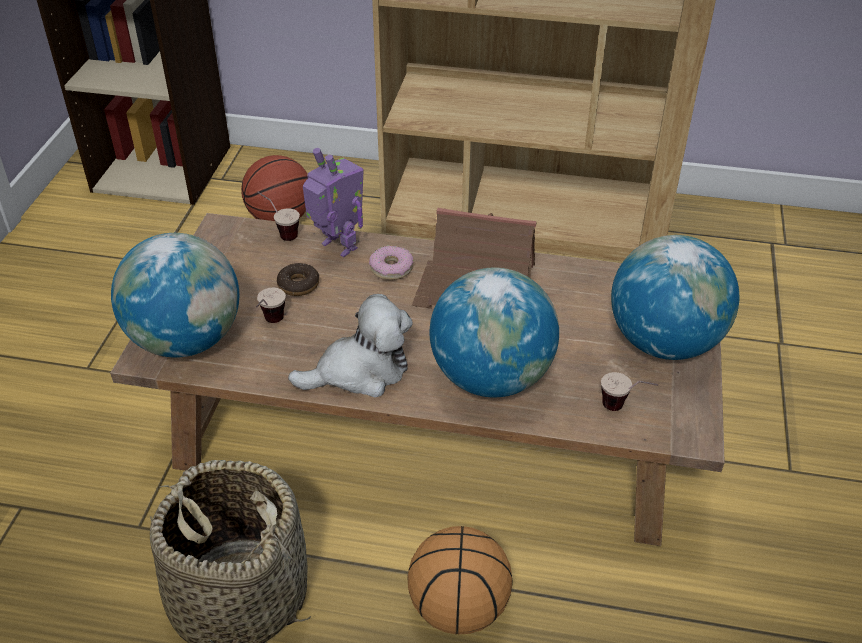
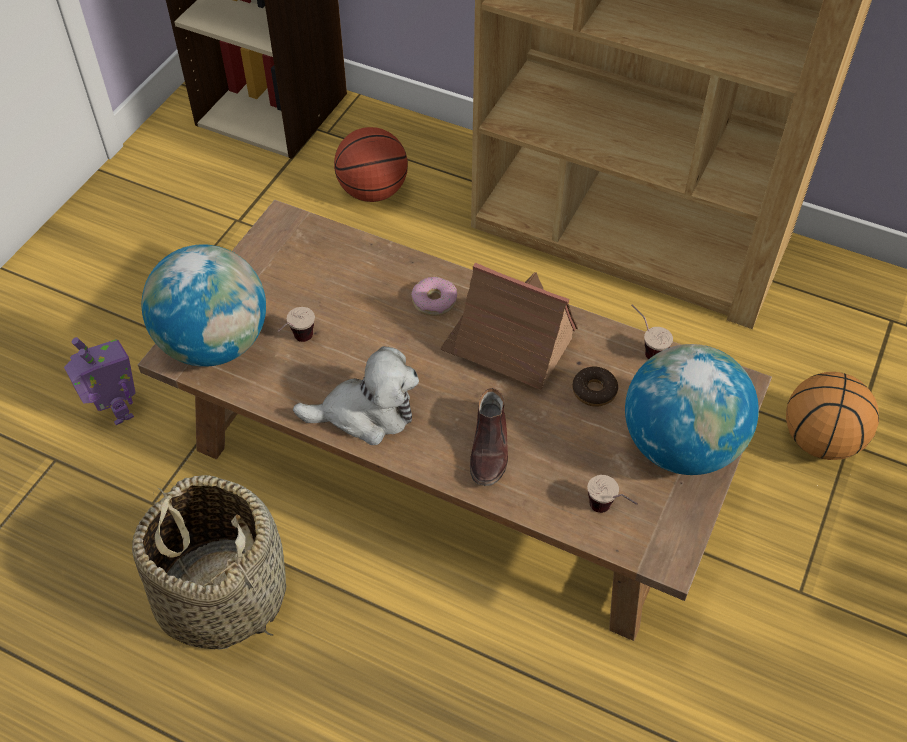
camera: 15 degrees right, 10 degrees up
(280, 233) = (338, 237): cup -> cup (645, 348)
(298, 285) = (337, 302): donut -> donut (594, 391)
(338, 247) = (389, 265): toy robot -> toy robot (116, 411)
(457, 608) = (415, 656): basketball -> basketball (819, 440)
(491, 377) = (490, 448): globe -> brown shoe

